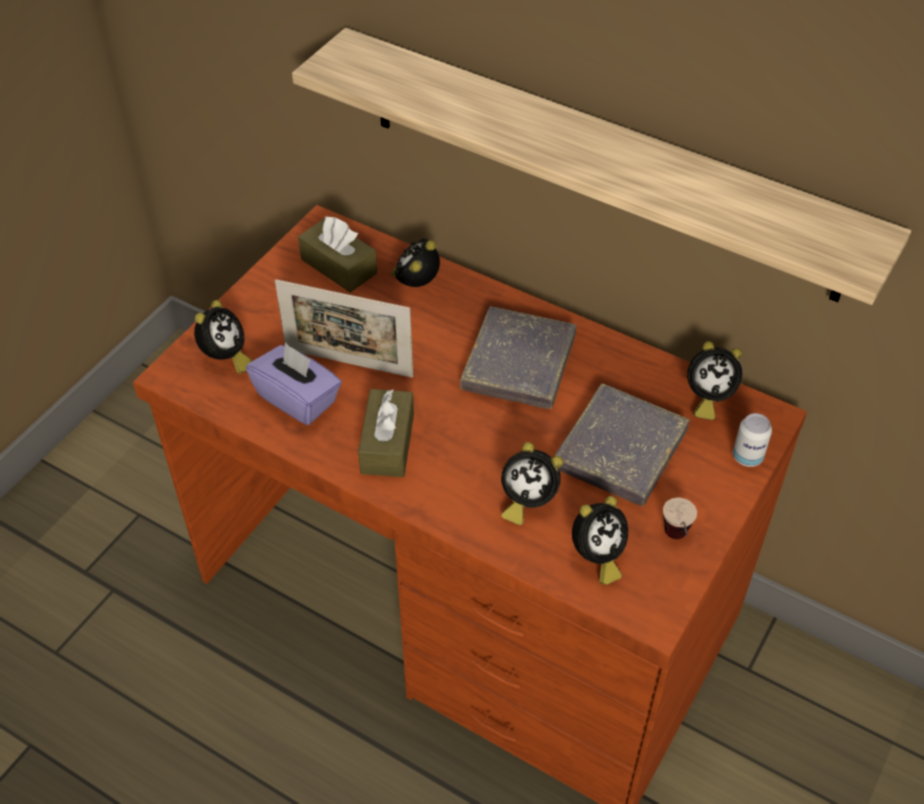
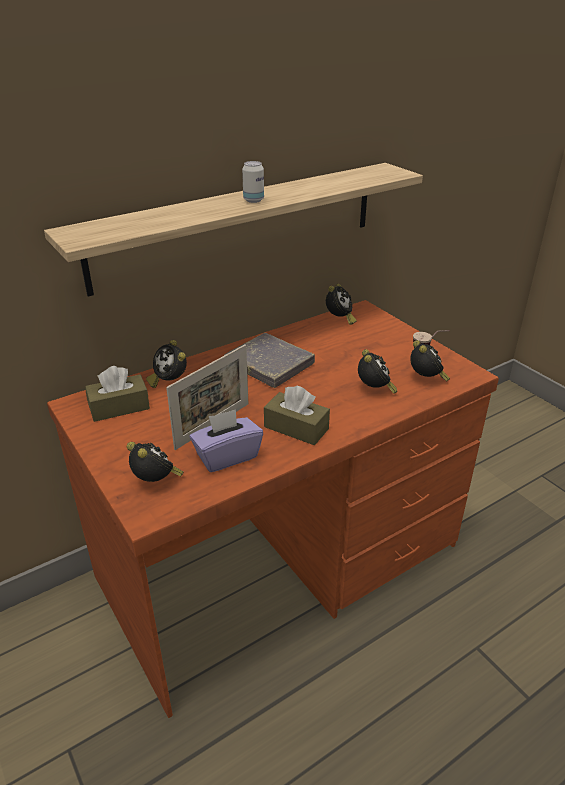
camera: 65 degrees left, 15 degrees down
(527, 501) = (374, 390): alarm clock -> alarm clock turned 45 degrees counterclockwise
(620, 450) = (357, 352): grey book -> none
(747, 457) = (384, 321): can -> can (253, 200)

